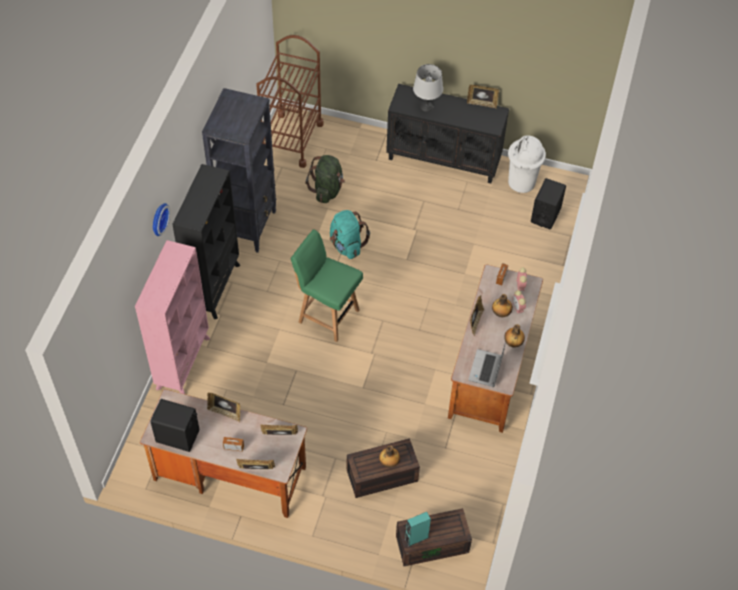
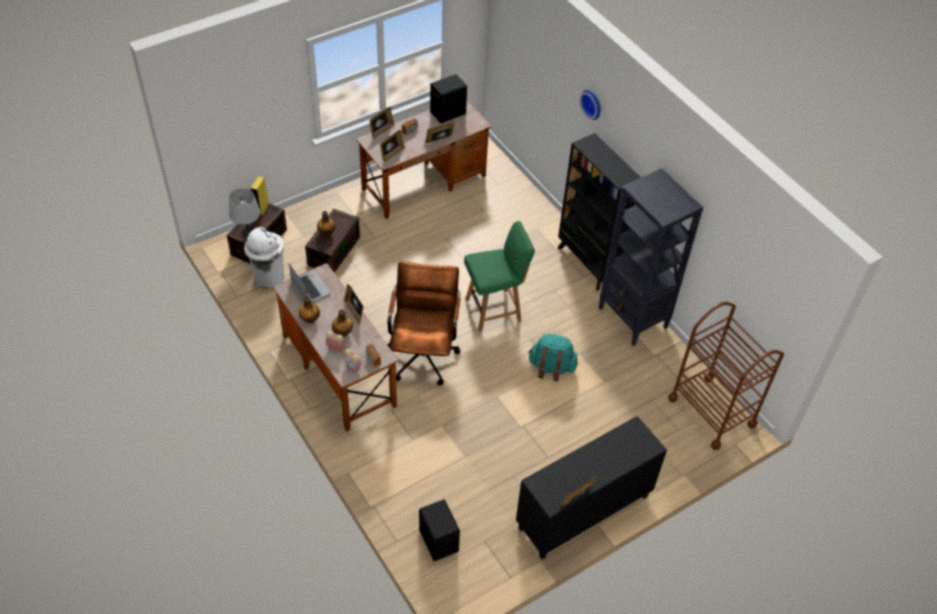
camera: 130 degrees right, 5 degrees down
(183, 363) = (536, 210): pink bookcase -> none
(327, 190) = (626, 396): green backpack -> none
(416, 329) = (424, 352): none -> brown office chair
(416, 538) = (261, 210): turquoise speaker -> yellow speaker
(426, 106) = (614, 448): grey table lamp -> grey table lamp (248, 232)
(521, 183) = (495, 554): white trash can -> white trash can (269, 278)

